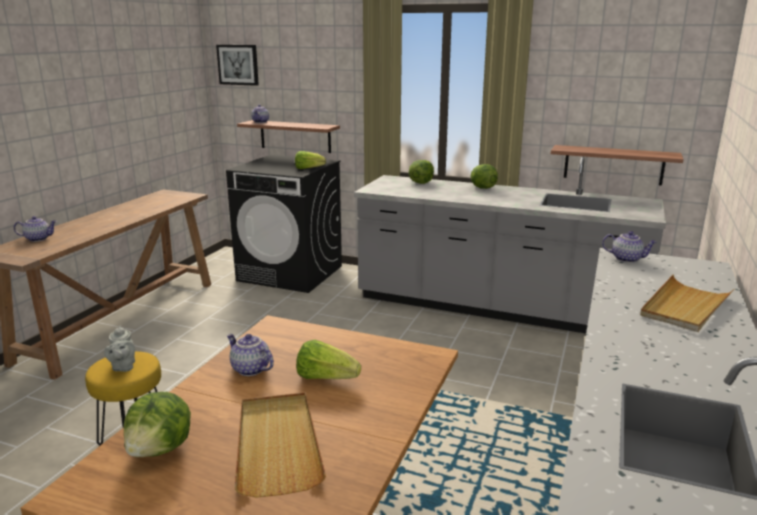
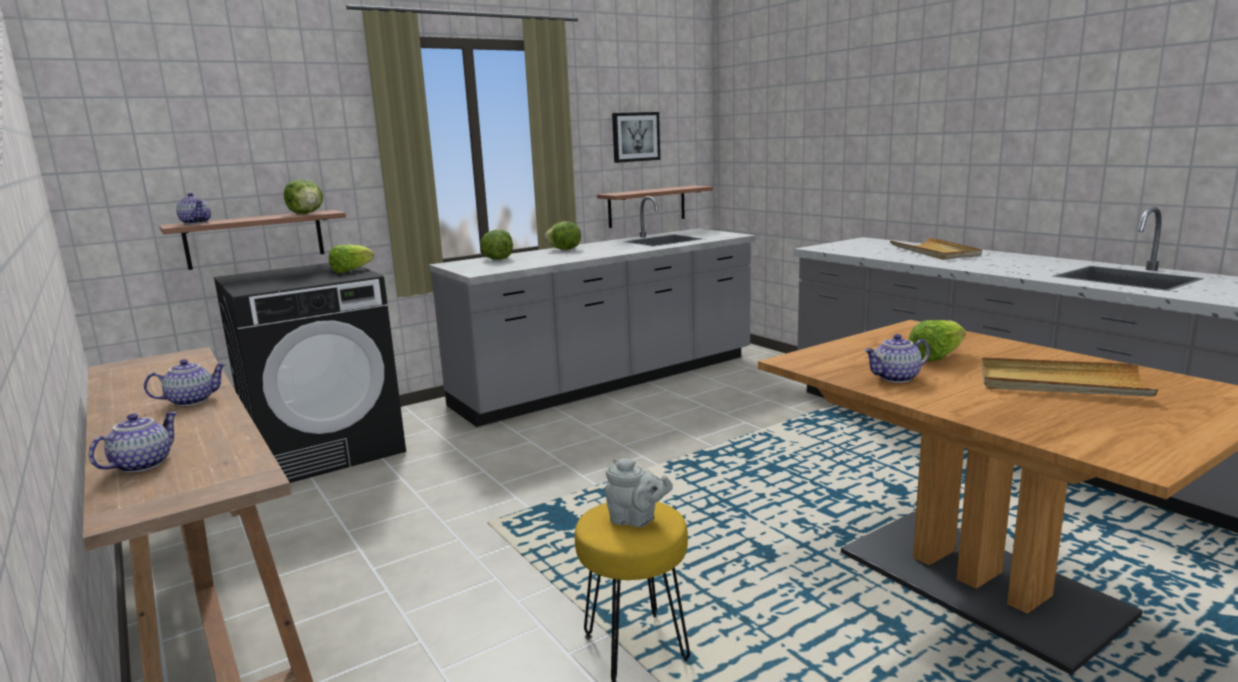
camera: 55 degrees left, 5 degrees down
(161, 449) = (1056, 422): lettuce -> lettuce (307, 213)
(238, 64) = (115, 129): picture -> picture (635, 137)
(627, 259) = (828, 247): teapot -> teapot (191, 401)

